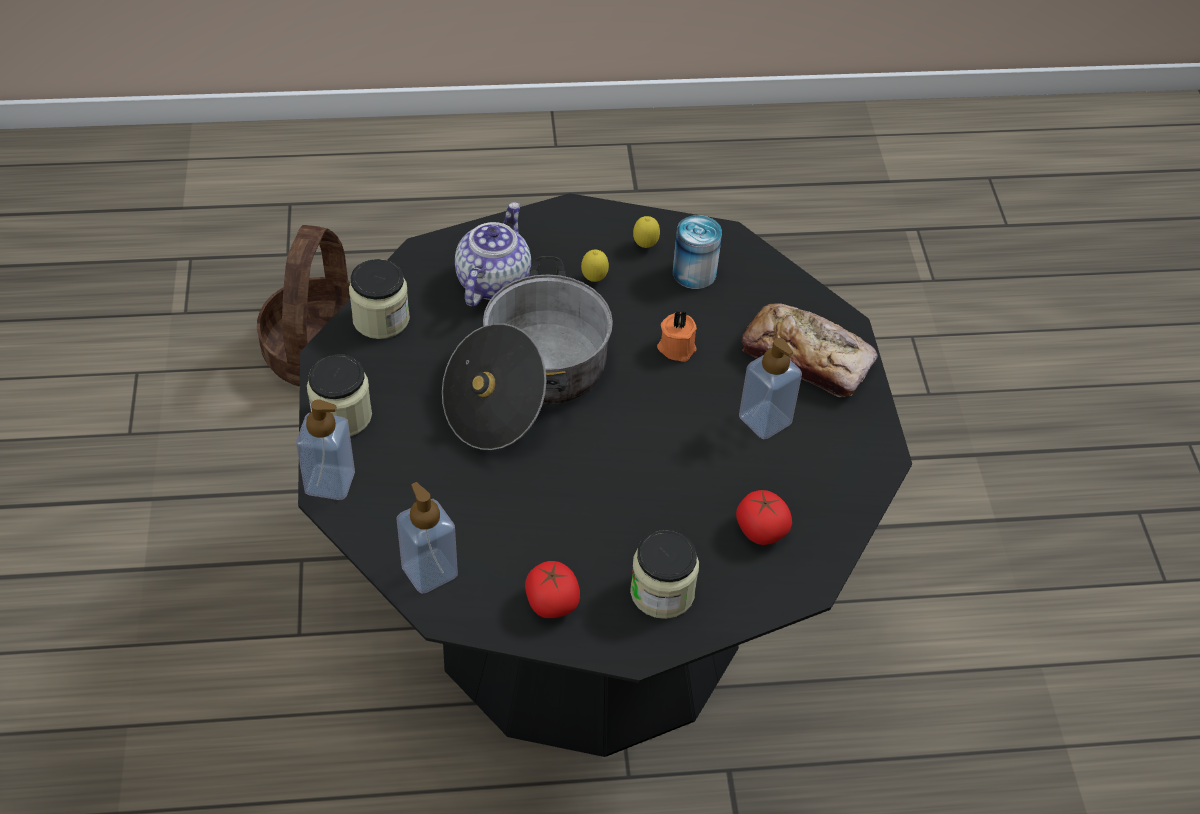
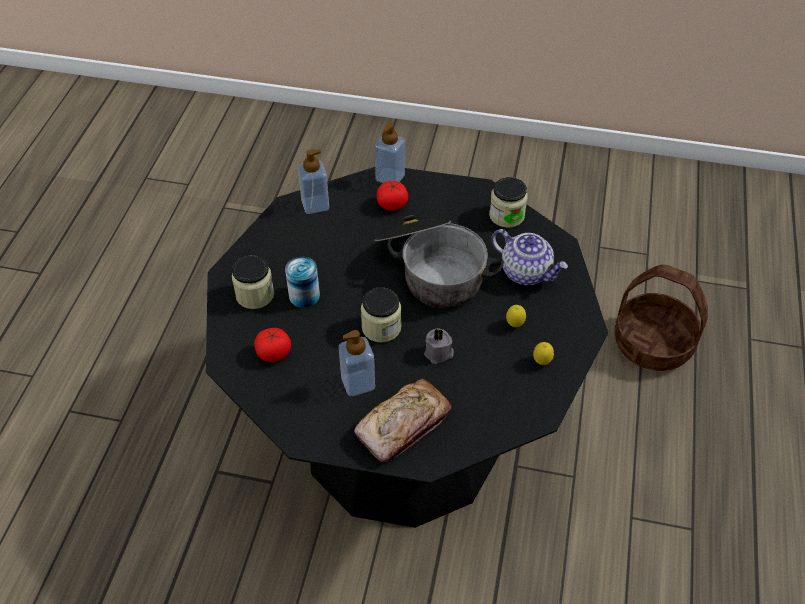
camera: 110 degrees right, 0 degrees up
(342, 416) = (435, 188): jar -> jar (381, 327)
(551, 602) = (272, 247): tomato -> tomato (392, 204)
(677, 346) = (439, 353): orange candle -> grey candle
(694, 273) = (507, 383): can -> can (304, 295)

